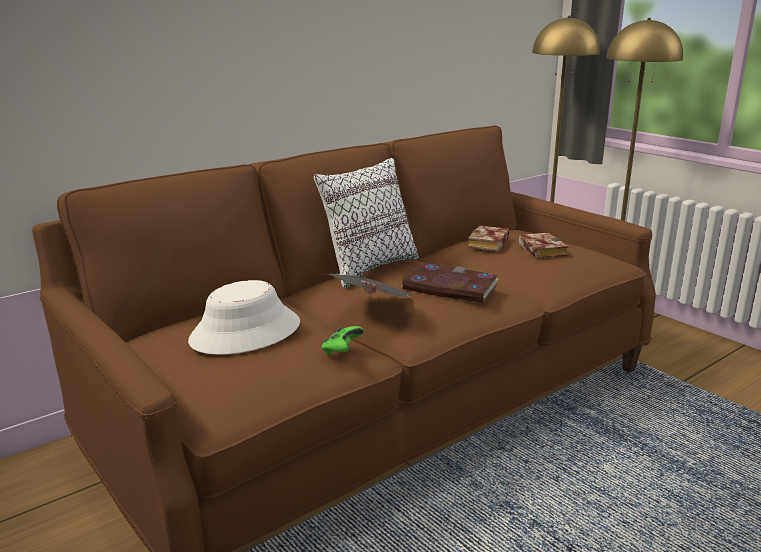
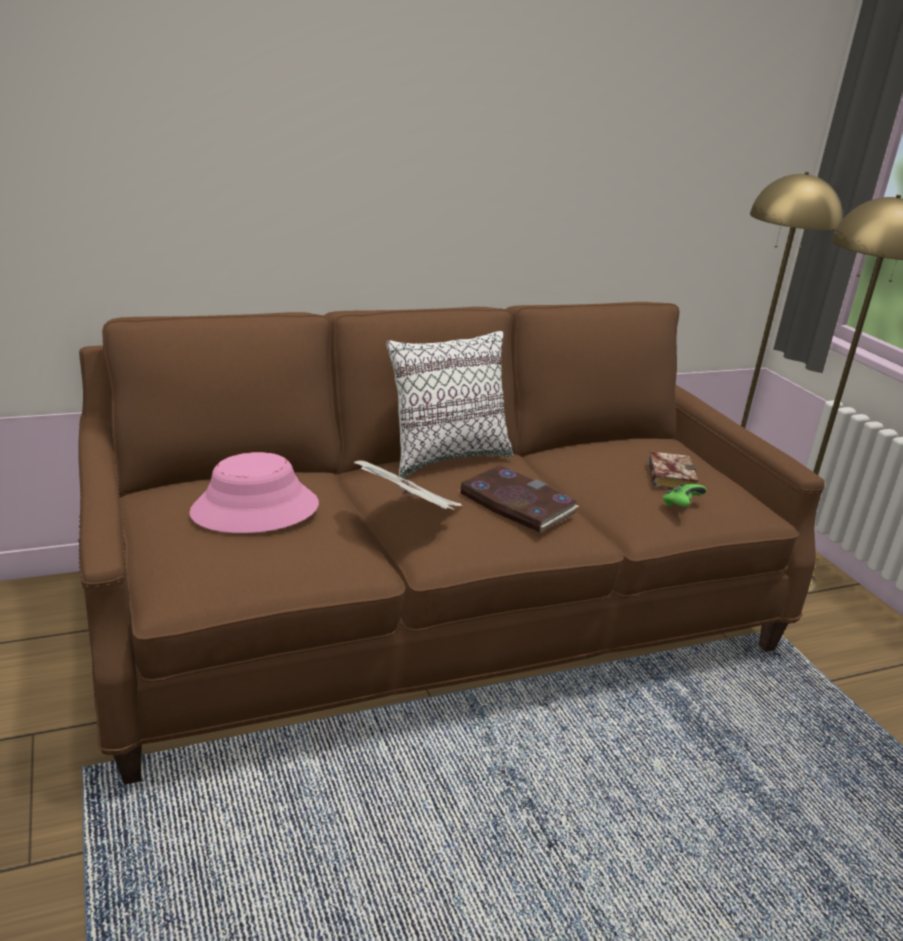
camera: 15 degrees right, 5 degrees up
(245, 332) = (255, 510): white hat -> pink hat
(341, 351) = (340, 555): green game controller -> green game controller (680, 505)
(489, 244) = (612, 454): book -> none

